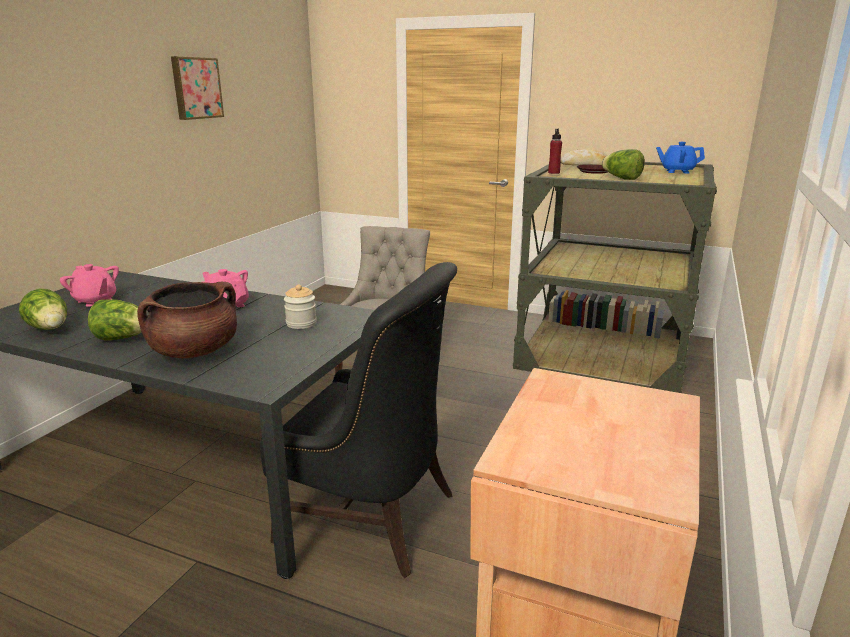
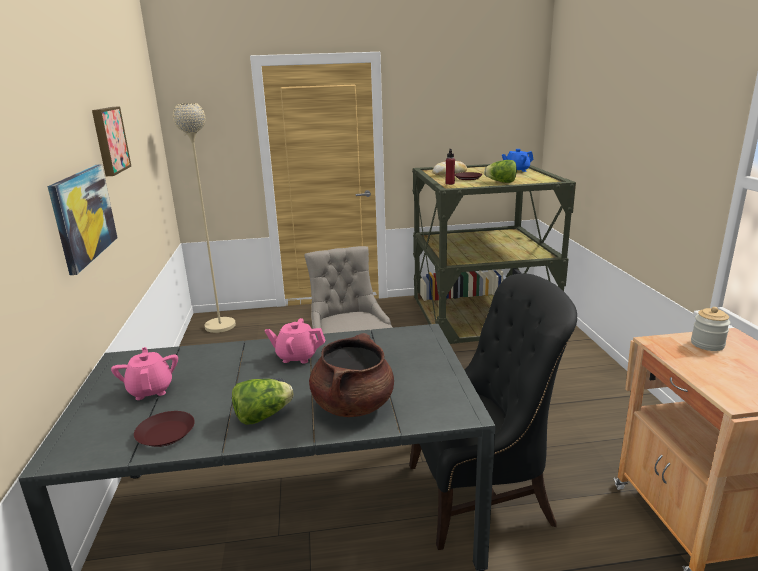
camera: 30 degrees left, 0 degrees up
(50, 329) = (165, 433): lettuce -> brown plate
(95, 300) = (151, 390): pink teapot -> pink teapot turned 120 degrees counterclockwise
(127, 147) = (83, 215): none -> picture
(301, 323) = (390, 353): jar -> jar (707, 344)
(332, 299) = (220, 326): none -> beige floor lamp

